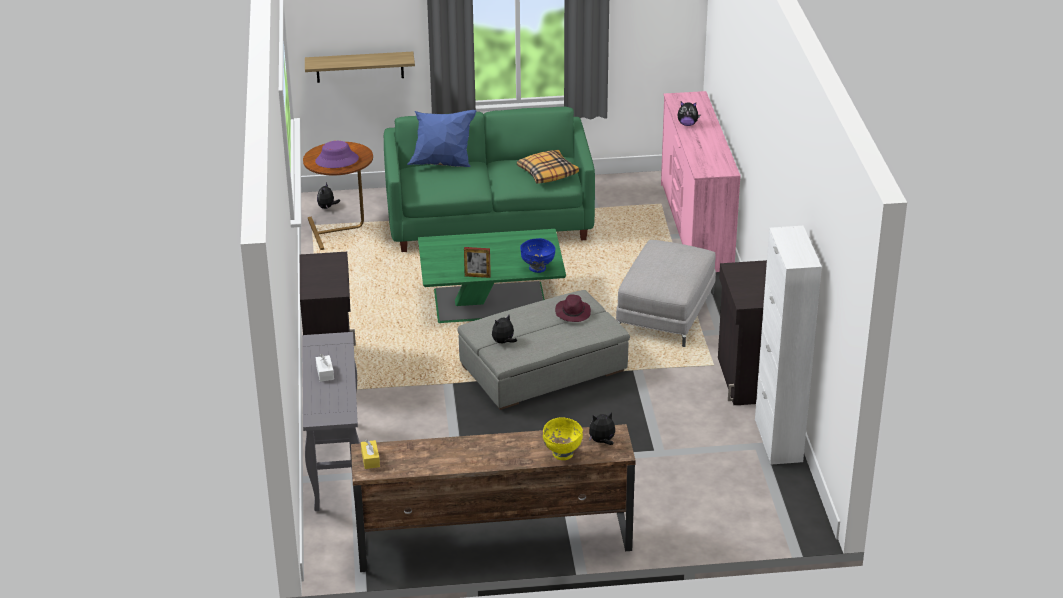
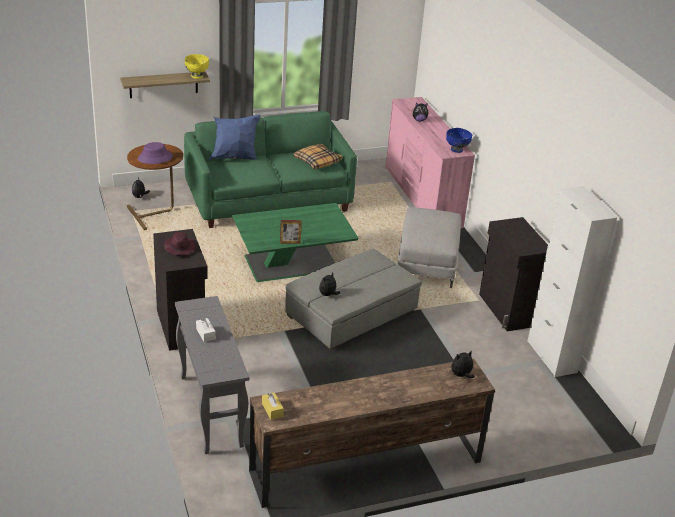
camera: 15 degrees left, 0 degrees up
(537, 268) = (334, 234): blue bowl -> blue bowl (456, 150)
(562, 454) = (433, 389): yellow bowl -> yellow bowl (196, 76)
(572, 313) = (373, 267): purple hat -> purple hat (179, 248)

